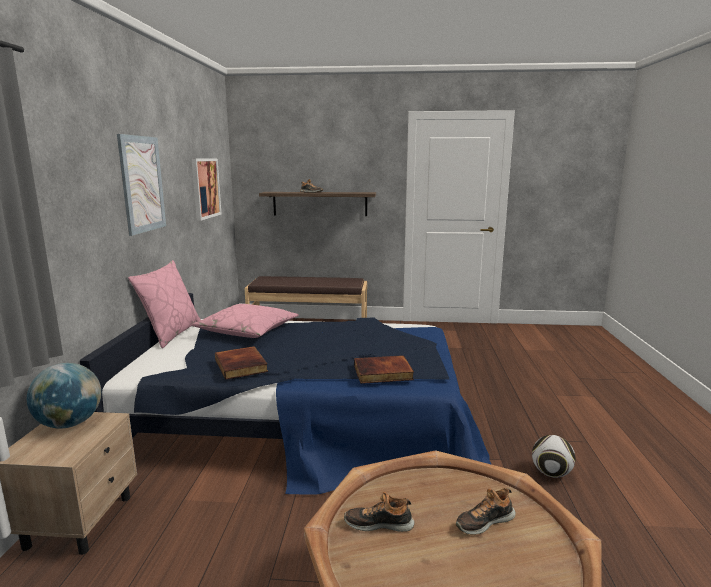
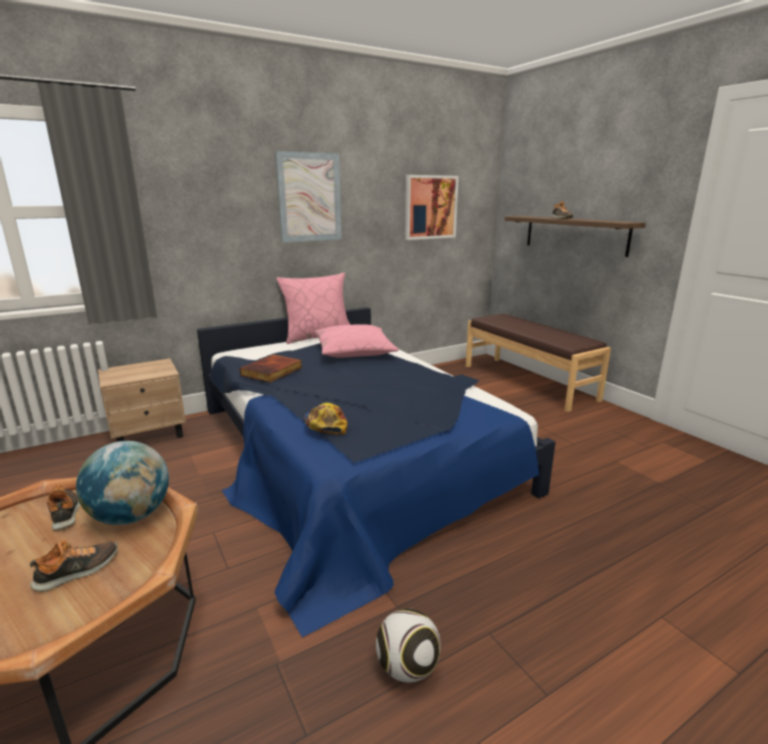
camera: 55 degrees right, 5 degrees up
(70, 424) = (153, 366): globe -> globe (131, 516)
(382, 373) = (325, 425): book -> cap
(484, 521) = (78, 571): shoe -> shoe turned 105 degrees clockwise

